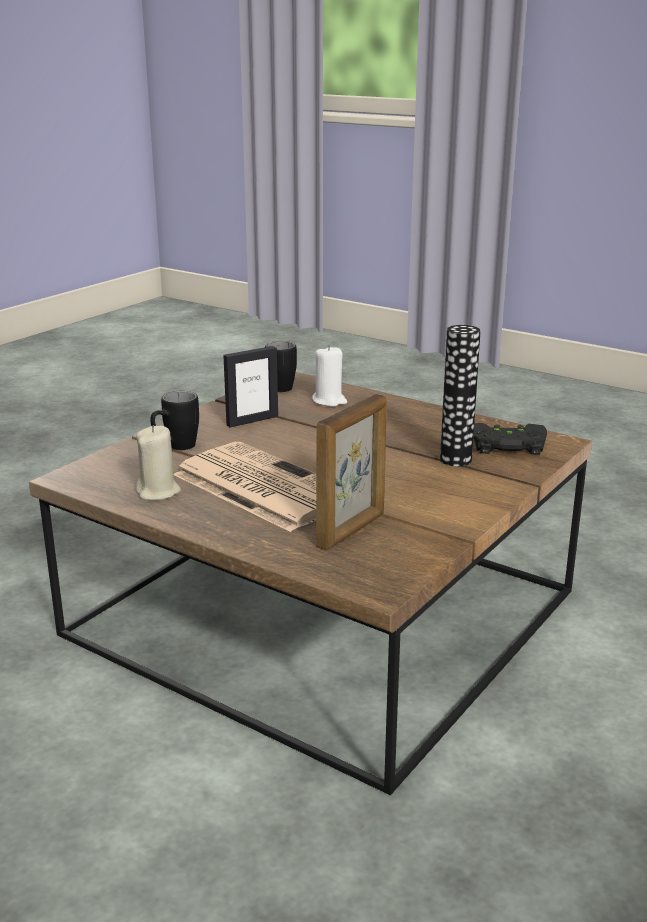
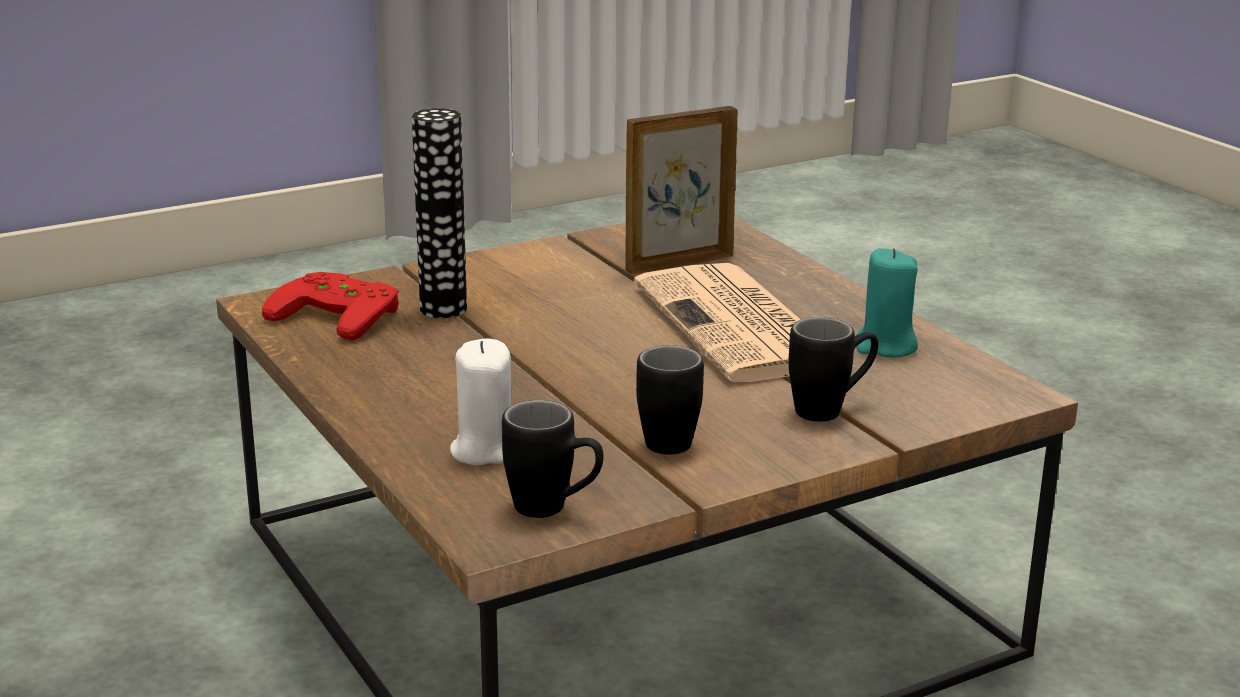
camera: 155 degrees left, 0 degrees up
(158, 492) = (885, 346): beige candle -> turquoise candle
(252, 420) = (666, 436): picture frame -> black mug
(506, 445) = (341, 313): black game controller -> red game controller

